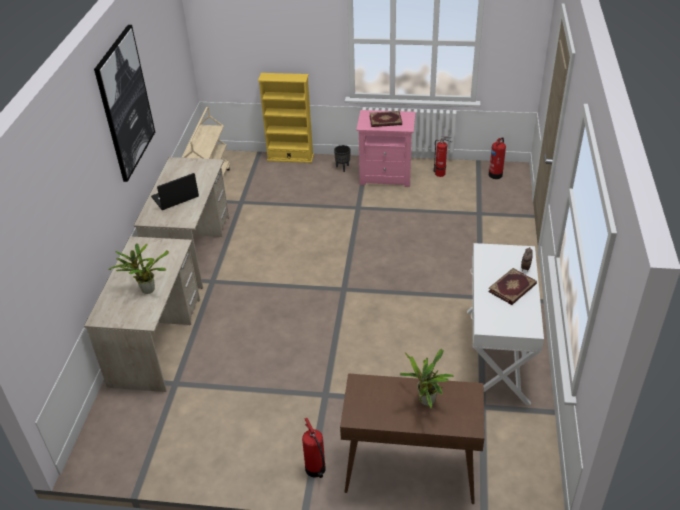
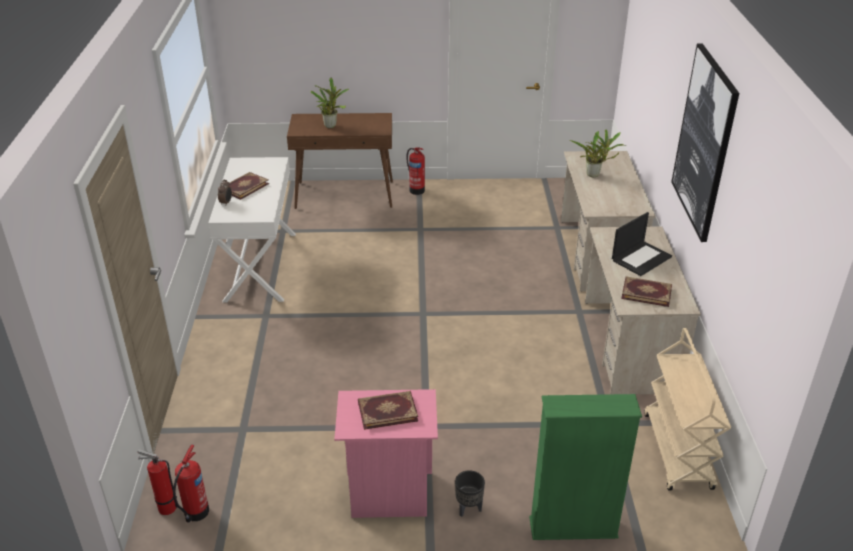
camera: 170 degrees right, 5 degrees down
(193, 172) = (646, 292): none -> book
(290, 157) = (573, 528): yellow bookcase -> green bookcase
(441, 174) = (292, 507): fire extinguisher -> fire extinguisher (165, 507)

